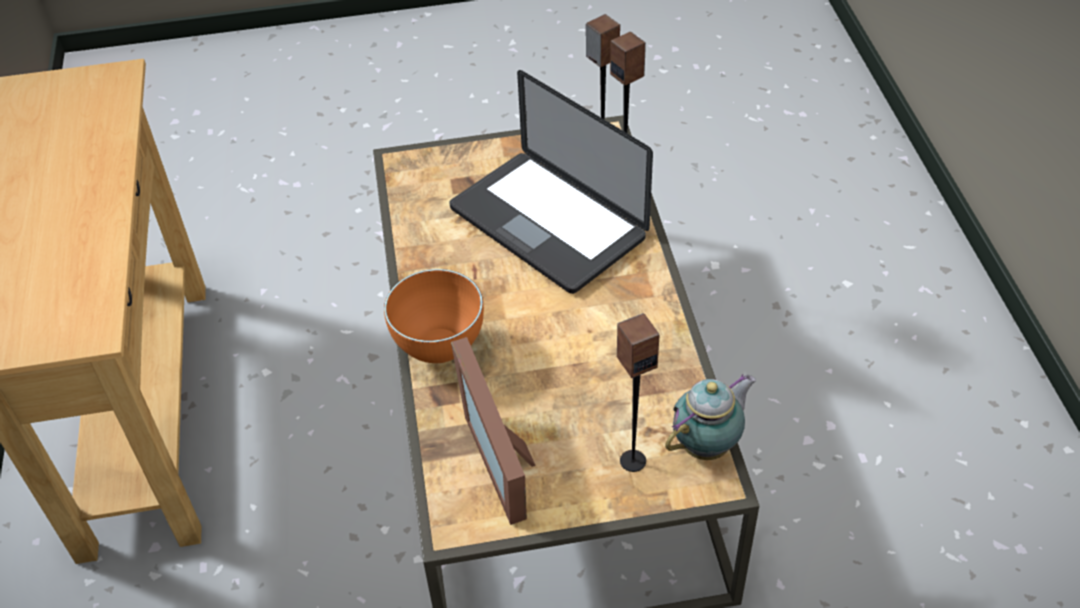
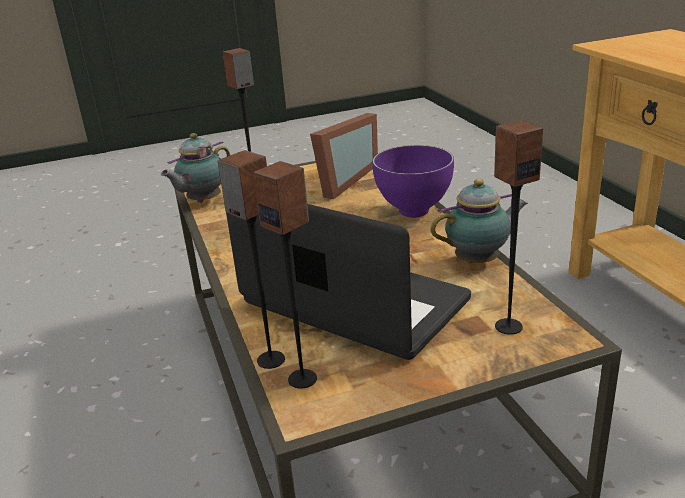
camera: 170 degrees right, 20 degrees down
(414, 254) = (480, 261): none -> teapot
(436, 179) = (508, 326): none -> speaker
(441, 349) = (413, 213): orange bowl -> purple bowl
(506, 456) = (340, 181): picture frame -> picture frame turned 60 degrees clockwise

